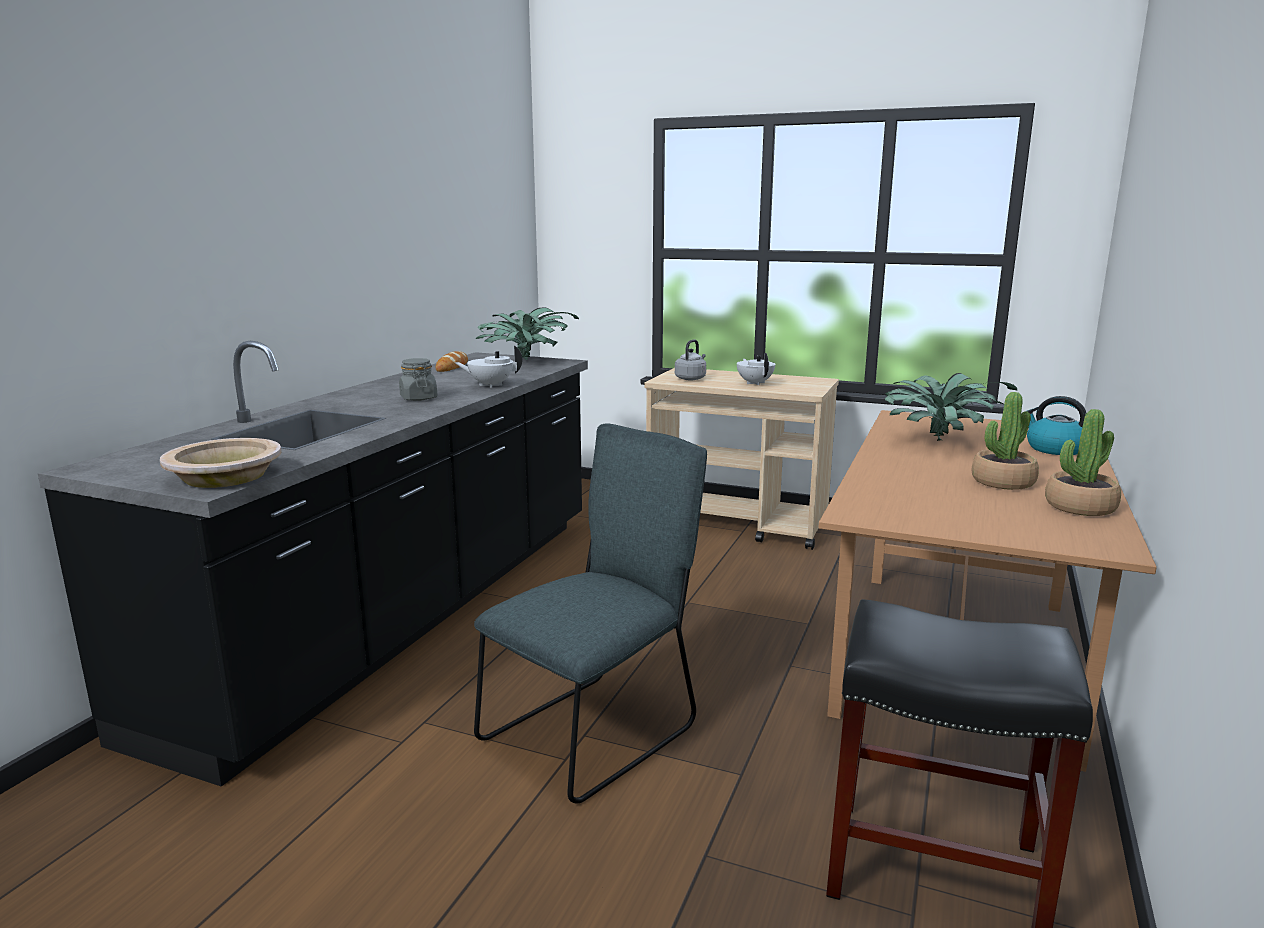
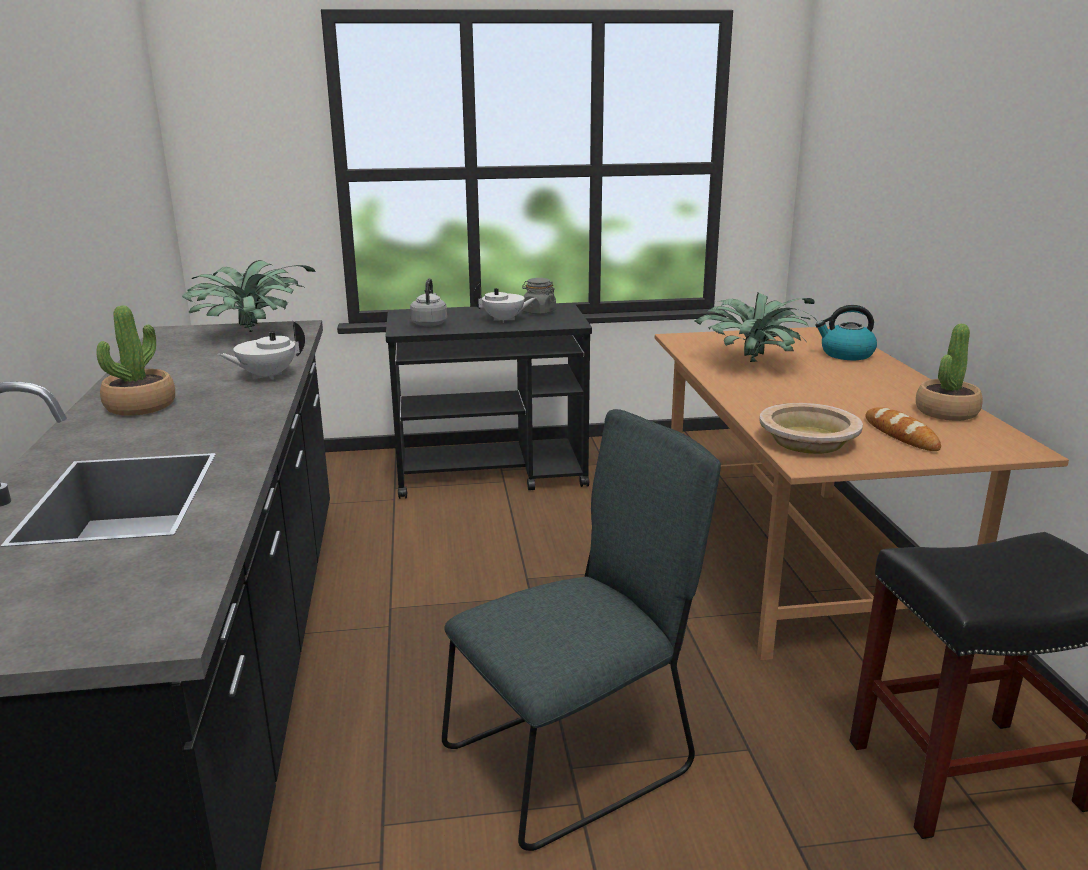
camera: 30 degrees left, 5 degrees up
(225, 476) = (149, 606): beige bowl -> beige bowl (808, 441)
(418, 398) = (205, 413): grey jar -> grey jar (538, 312)
(452, 366) = (162, 354): bread -> bread (900, 434)
(596, 730) = (578, 757): grey chair -> grey chair turned 45 degrees clockwise
(738, 524) = (492, 474): beige cart -> black cart
(755, 383) = (504, 320): white teapot -> white teapot turned 135 degrees clockwise
(1002, 482) = (861, 398): potted plant -> potted plant (140, 406)

